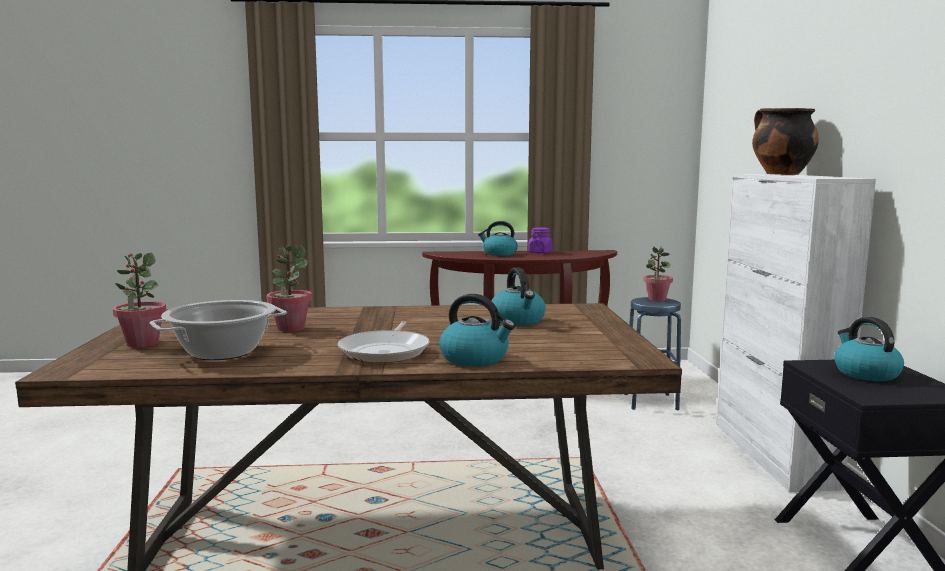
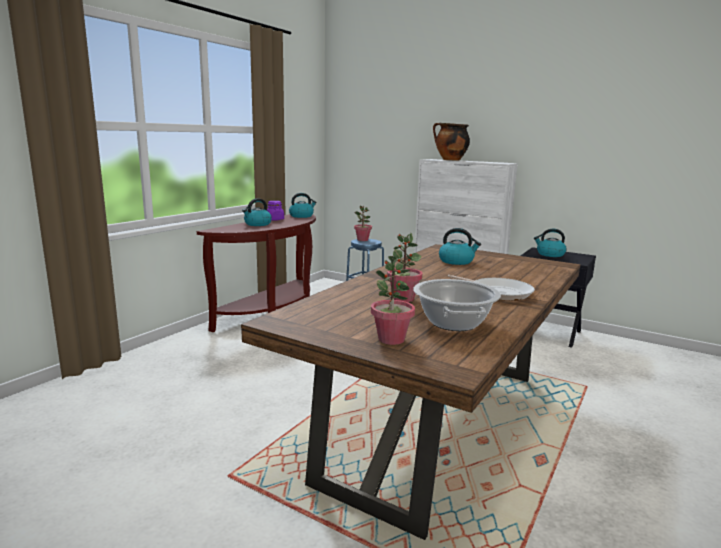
camera: 55 degrees left, 5 degrees up
(475, 358) = (533, 282): kettle -> kettle (301, 216)

